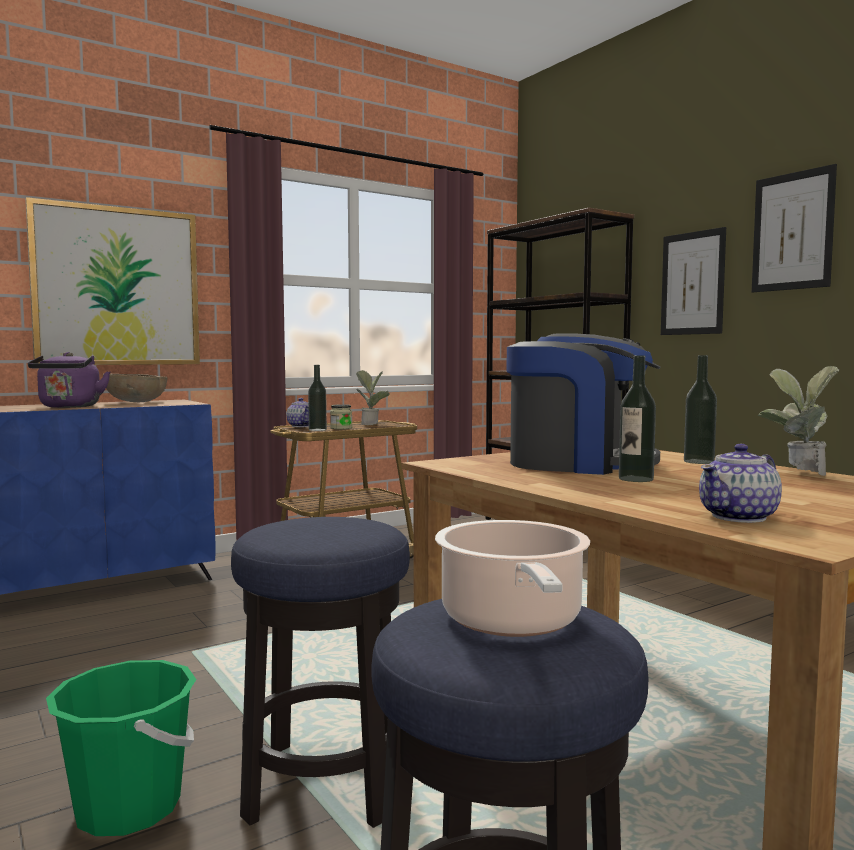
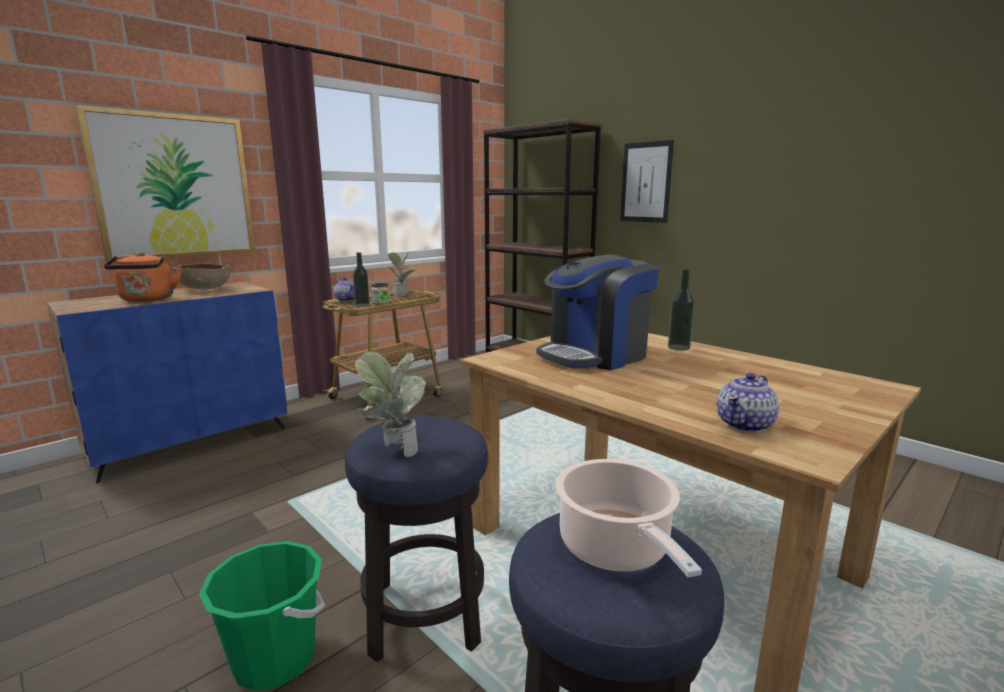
camera: 10 degrees left, 10 degrees up
(69, 407) = (147, 300): purple kettle -> orange kettle
(578, 464) = (595, 355): coffee machine -> coffee machine turned 135 degrees clockwise
(636, 479) = (647, 375): bottle -> none
(792, 231) = (724, 147): picture -> none
(797, 473) = (753, 361): potted plant -> potted plant (393, 451)

